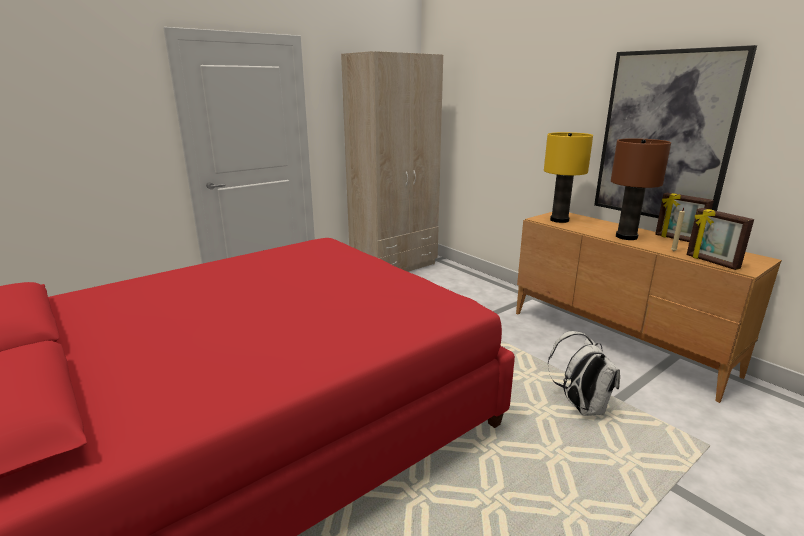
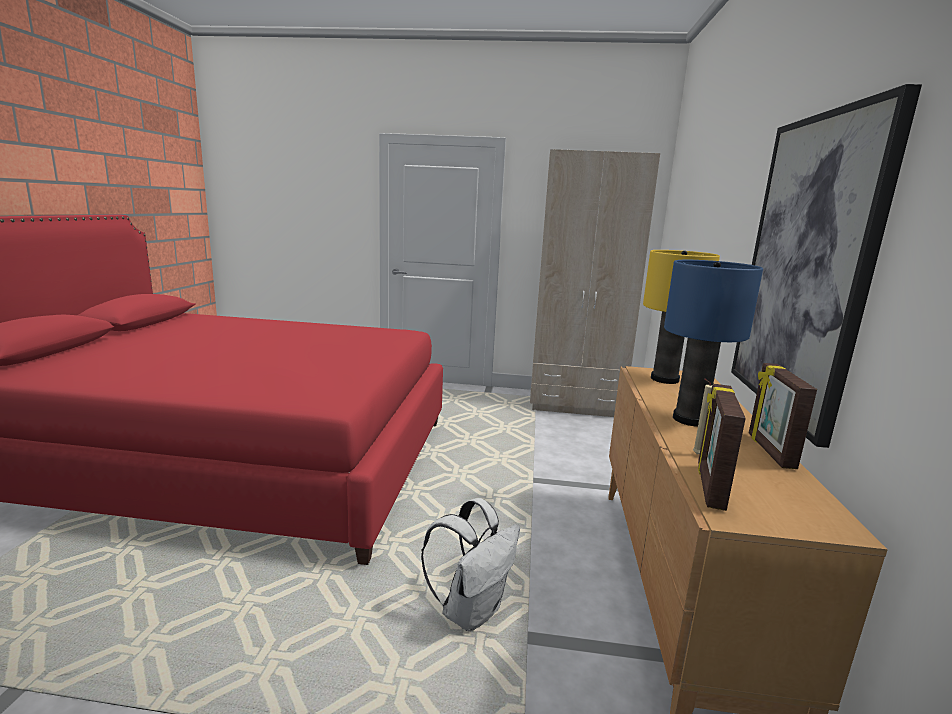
camera: 45 degrees right, 5 degrees down
(626, 237) = (691, 420): brown table lamp -> blue table lamp

